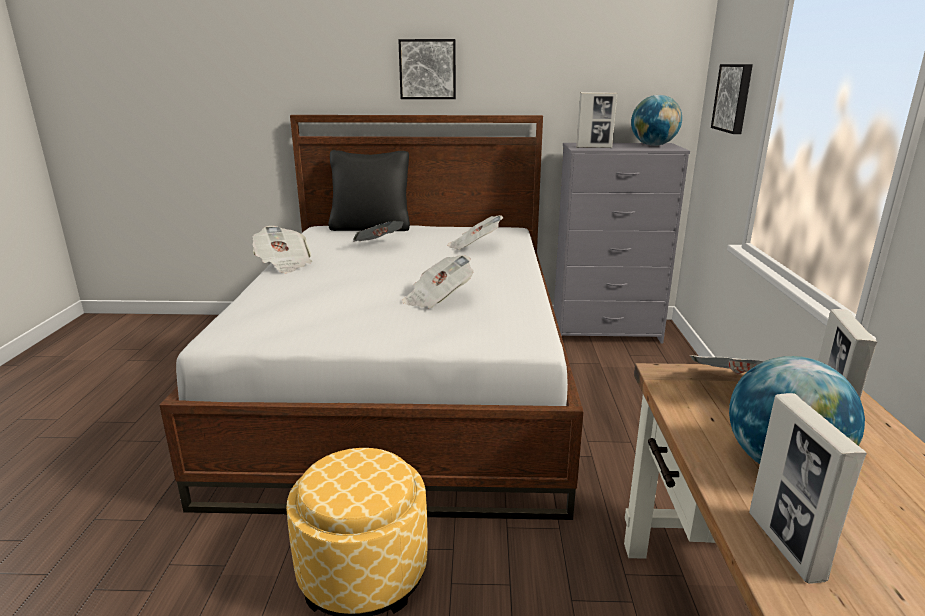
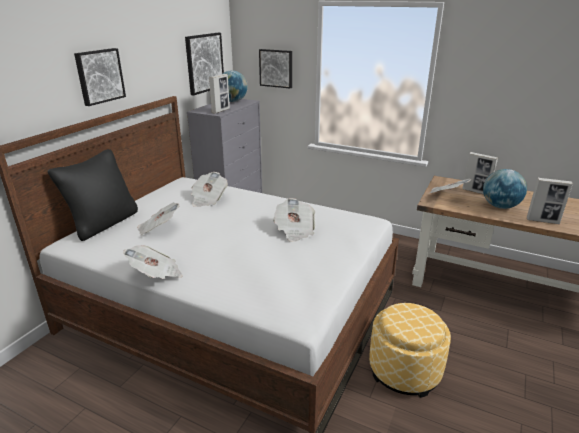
camera: 65 degrees left, 5 degrees up
(626, 80) = (204, 63): none -> picture

